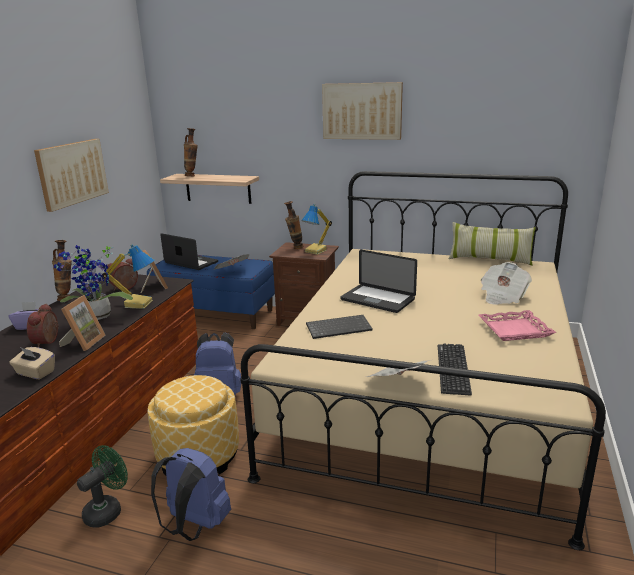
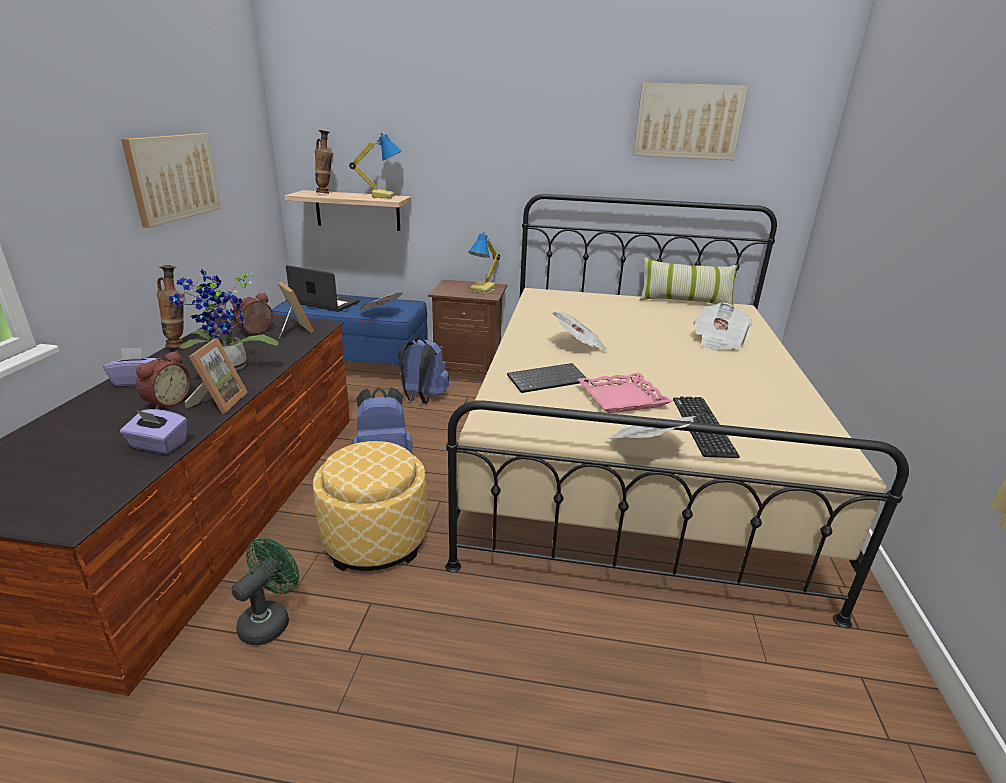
camera: 10 degrees left, 5 degrees up
(35, 373) = (159, 445): beige tissue box -> purple tissue box
(48, 342) = (167, 402): alarm clock -> alarm clock turned 150 degrees counterclockwise
(138, 303) = (280, 351): table lamp -> table lamp (383, 196)
(194, 525) = (392, 632): blue backpack -> blue backpack (422, 398)
(295, 248) = (456, 286): vase -> none
(362, 111) = (544, 118): picture -> picture (687, 121)
(377, 300) = (579, 346): laptop -> newspaper
(515, 330) = (750, 380): pink tray -> pink tray (622, 398)

